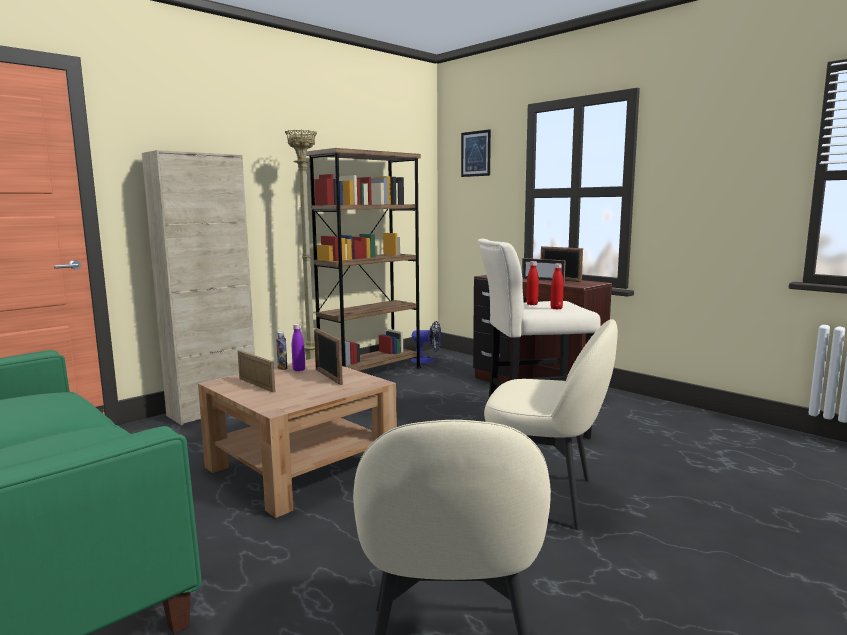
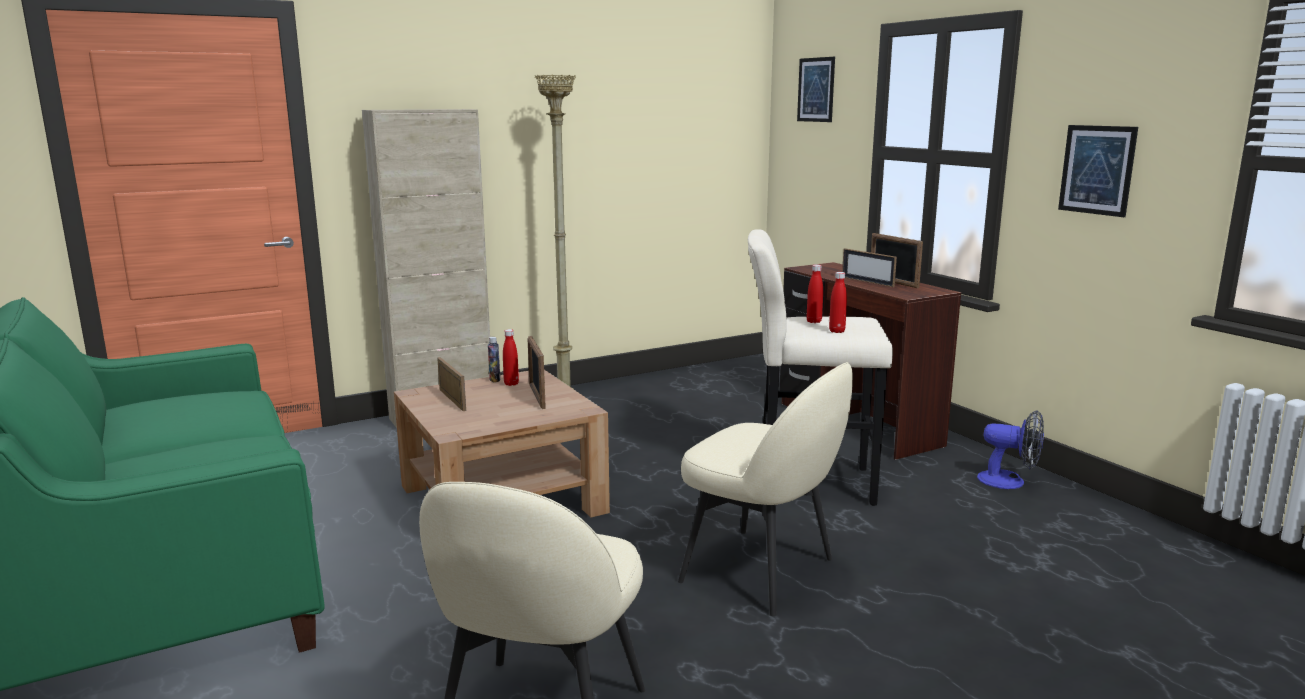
camera: 15 degrees right, 5 degrees up
(299, 370) = (511, 384): purple bottle -> red bottle
(370, 373) = (651, 384): brown bookcase -> none
(427, 360) = (734, 372): fan -> fan (1009, 481)
(705, 190) = (1097, 170): none -> picture

